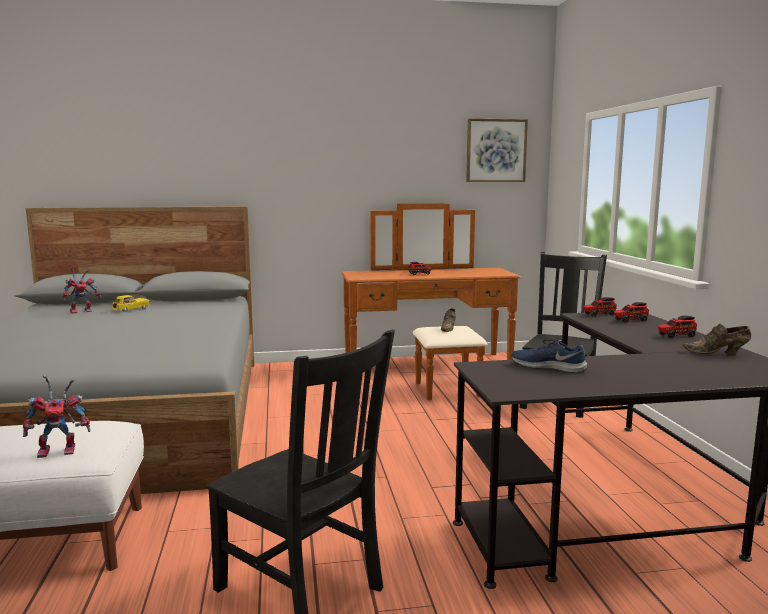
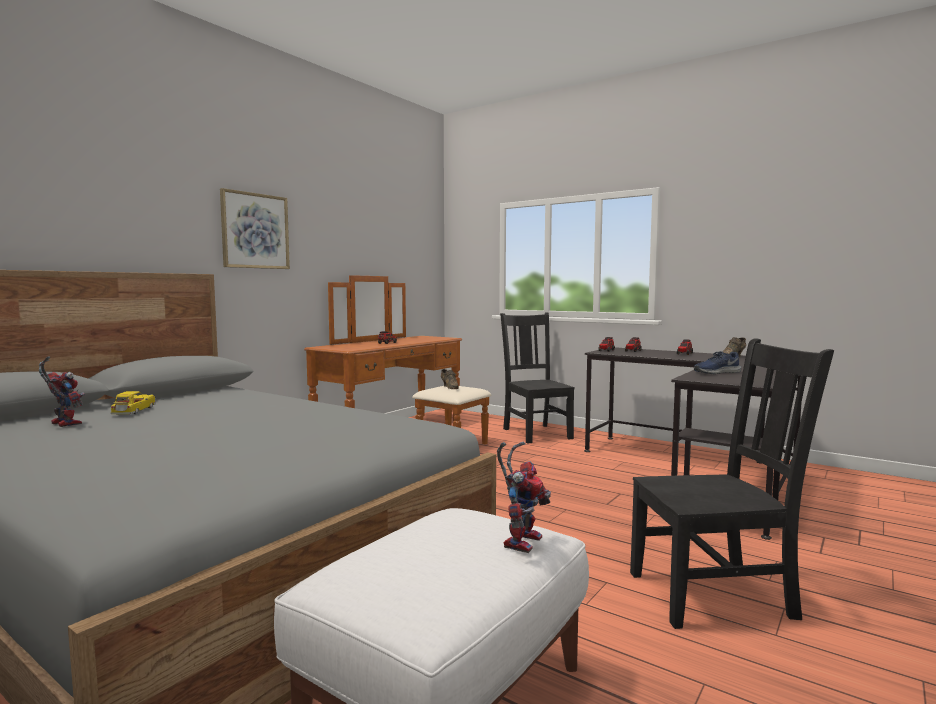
camera: 45 degrees left, 5 degrees down
(82, 311) = (62, 424): toy robot -> toy robot turned 60 degrees counterclockwise
(496, 150) = (413, 230): picture -> picture (255, 231)

